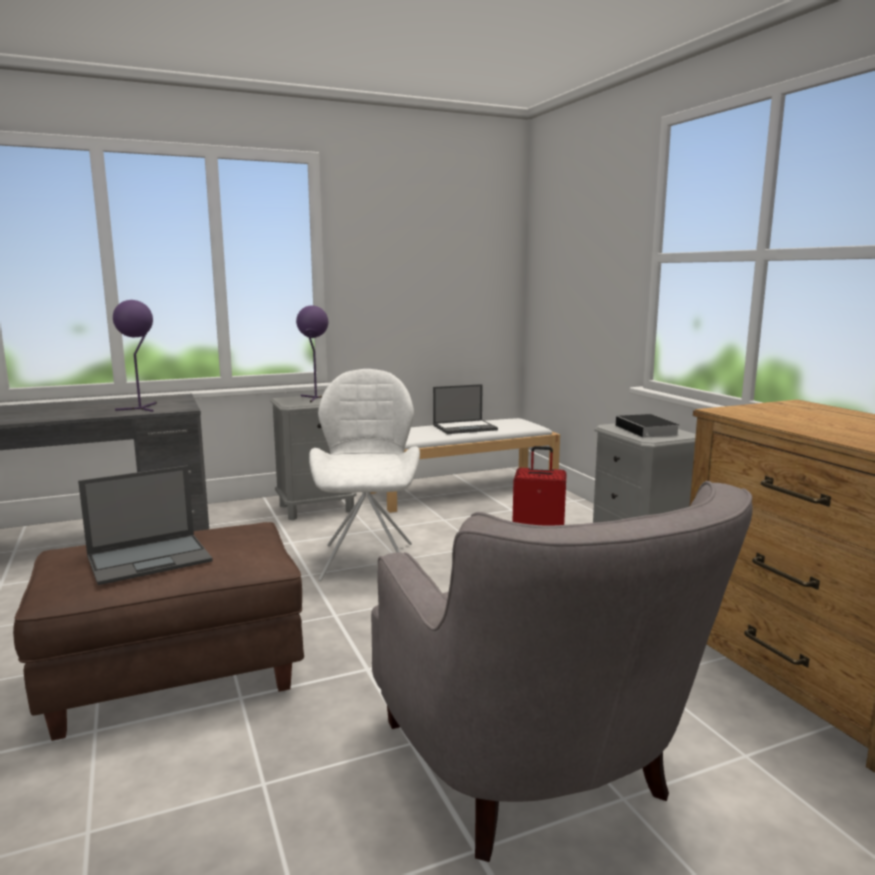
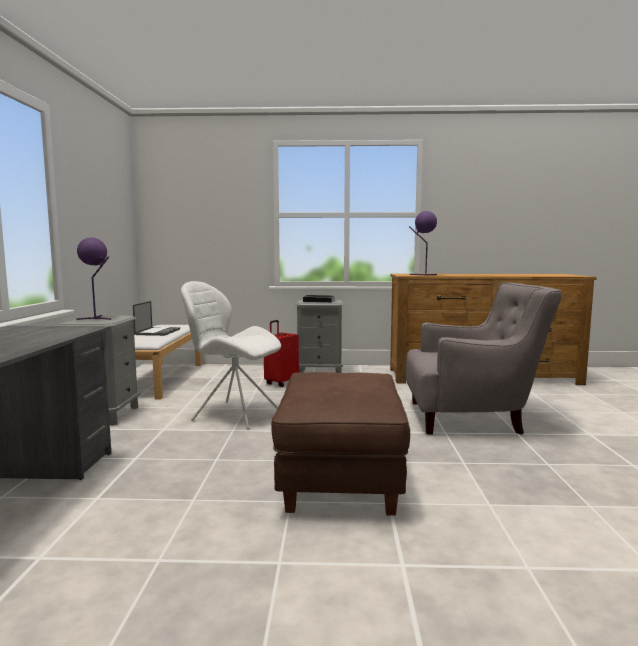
camera: 65 degrees left, 5 degrees down
(142, 408) = (51, 334): purple table lamp -> purple table lamp (423, 275)
(151, 558) = (351, 387): laptop -> none

